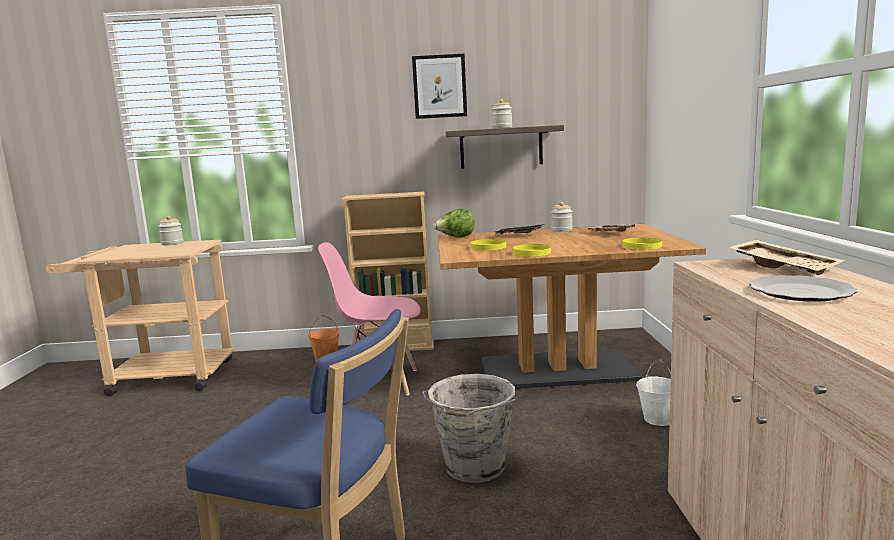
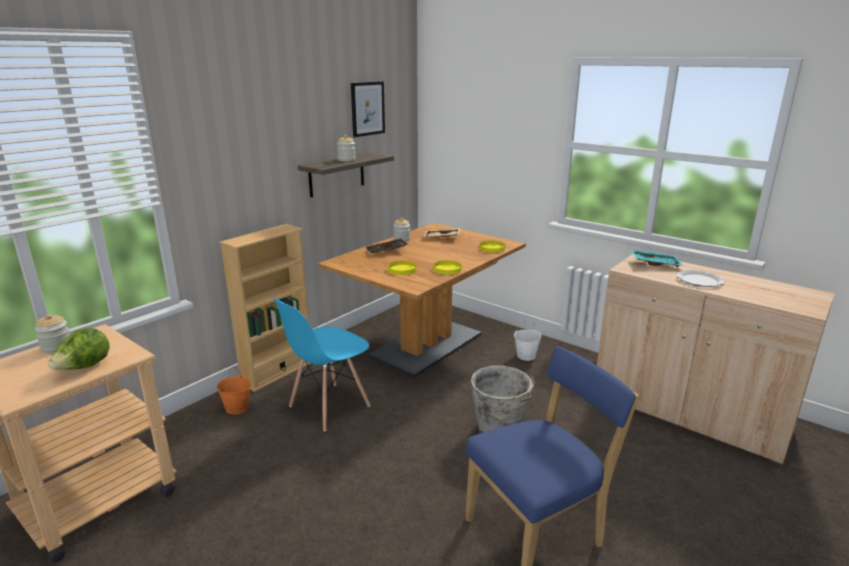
camera: 50 degrees left, 10 degrees up
(379, 382) = (328, 406): pink chair -> blue chair
(439, 86) = (291, 123): picture -> picture (367, 108)
(456, 237) = (344, 263): lettuce -> lettuce (84, 368)
(784, 267) = (654, 263): beige tray -> turquoise tray

